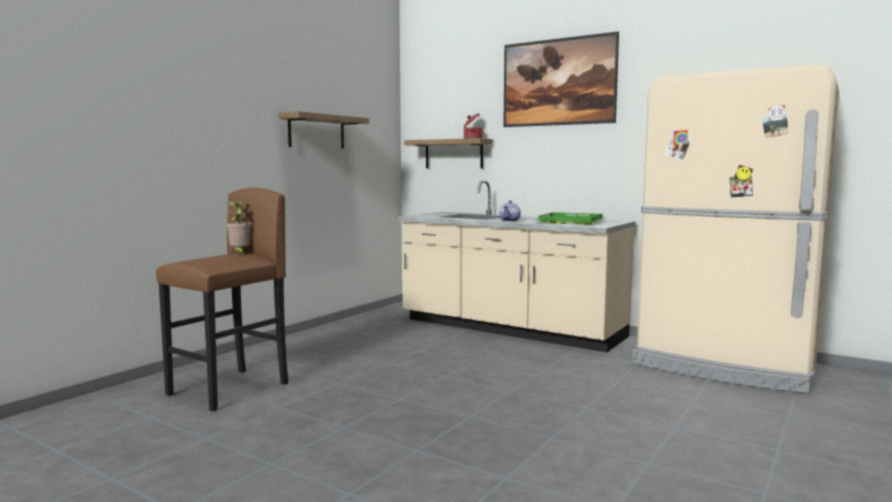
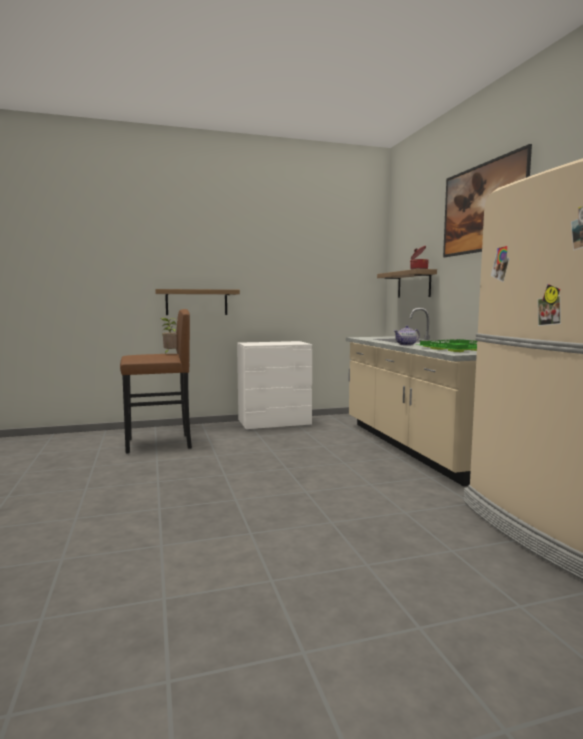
camera: 40 degrees right, 0 degrees up
(316, 132) = (291, 269): shelf -> shelf (196, 302)
(320, 335) = (274, 423): none -> white dresser

